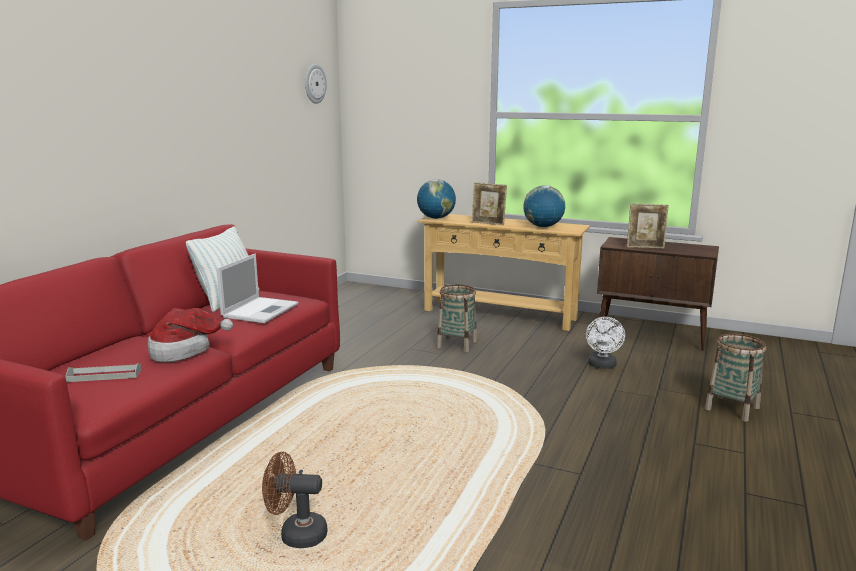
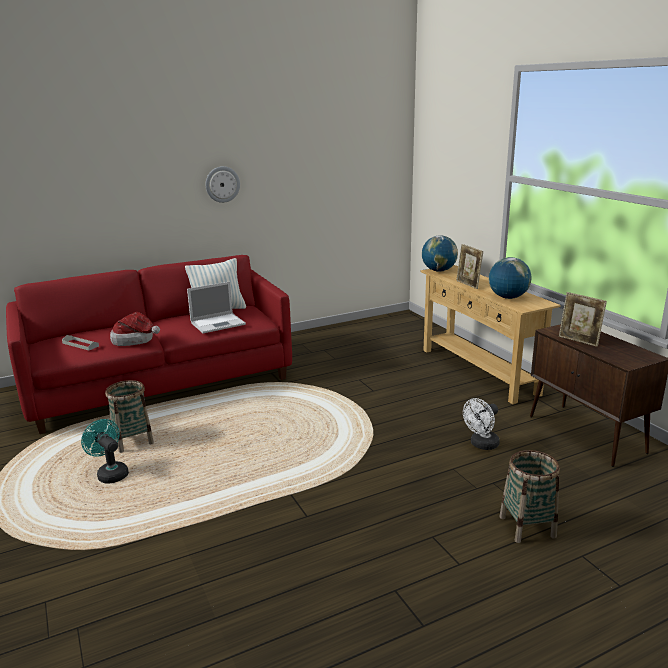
camera: 40 degrees right, 5 degrees up
(296, 534) = (110, 473): brown fan -> turquoise fan
(314, 84) = (377, 139): wall clock -> wall clock (222, 184)
(457, 344) = (397, 387): basket -> basket (133, 441)

